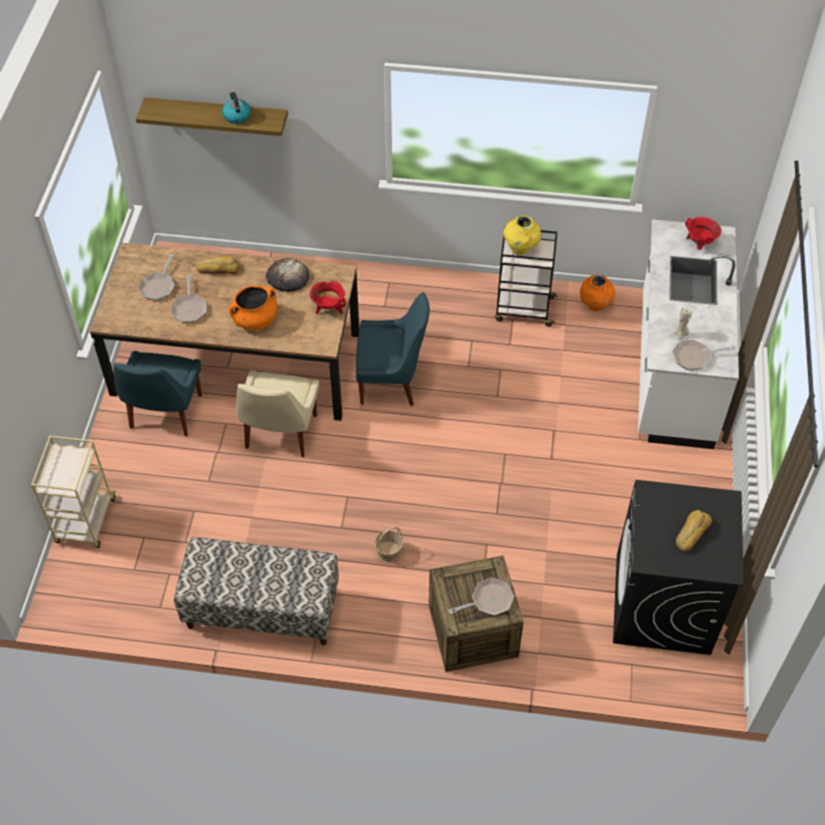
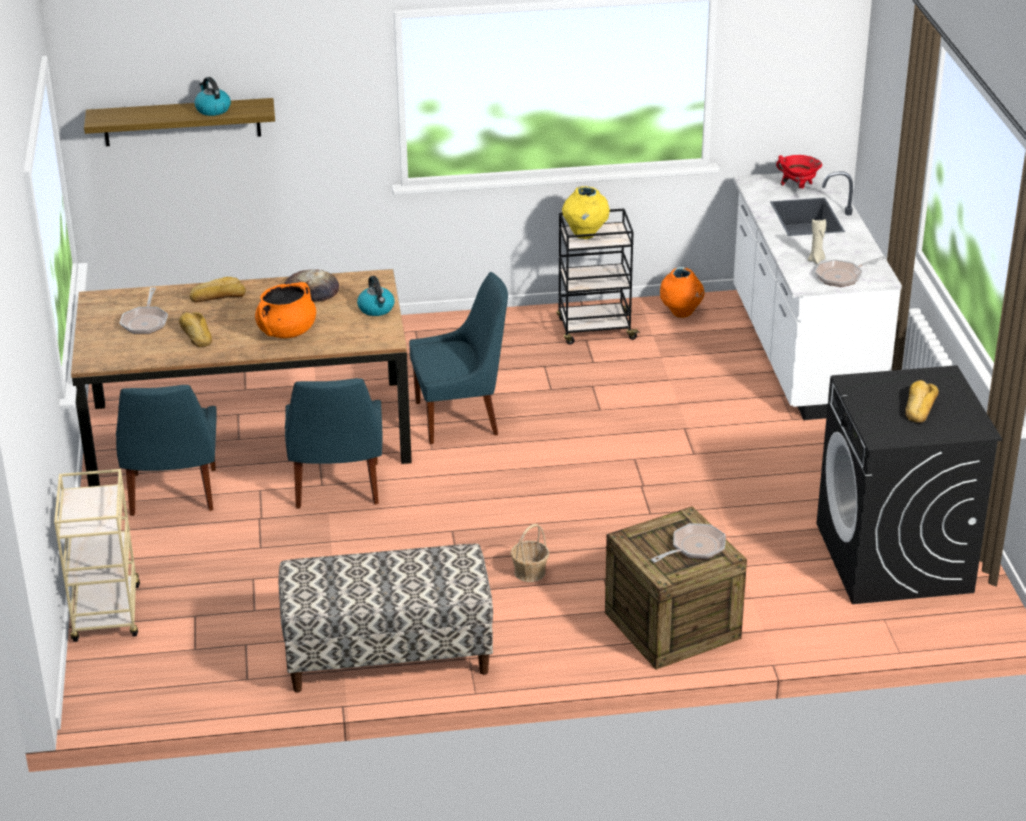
camera: 15 degrees left, 20 degrees down
(189, 308) = (196, 335): frying pan -> bread
(280, 434) = (337, 488): beige chair -> blue chair
(329, 308) = (376, 309): red cooking pot -> kettle

